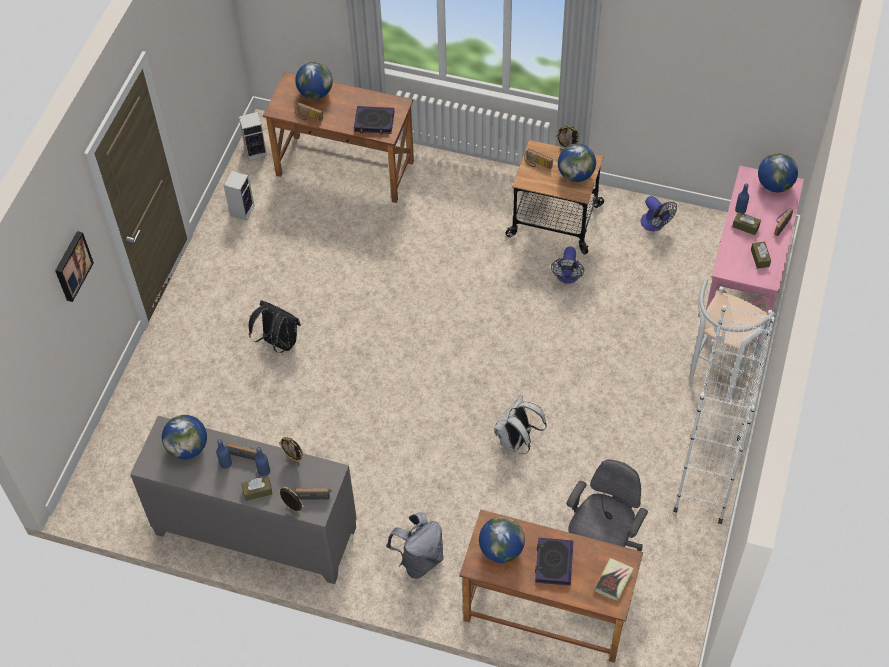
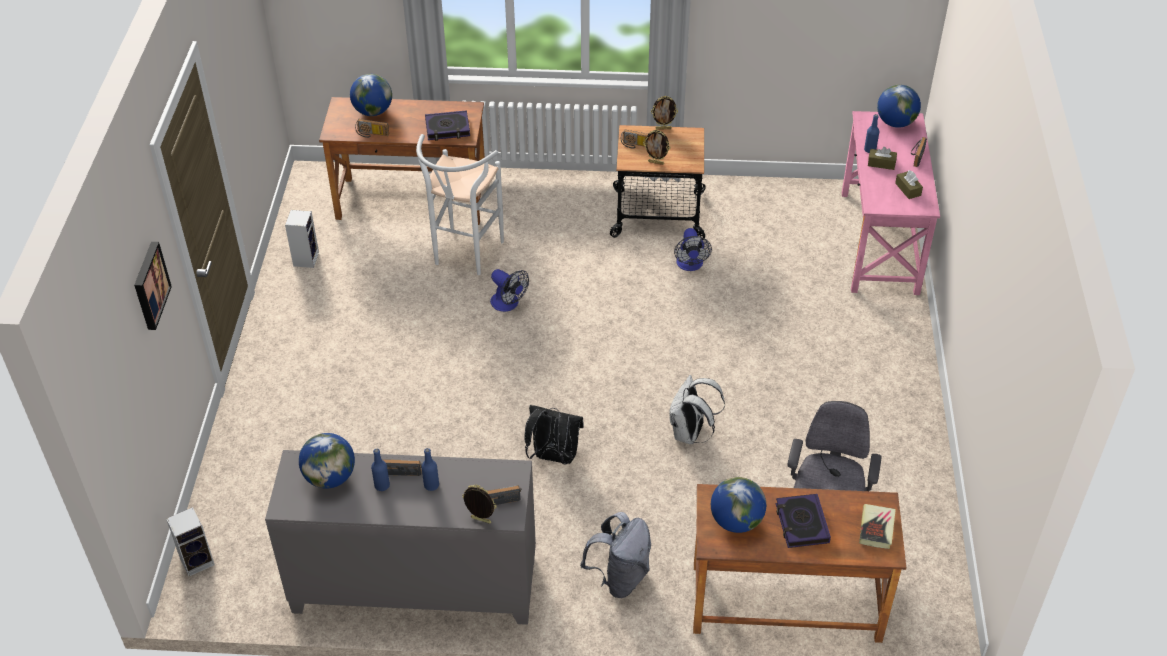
camera: 15 degrees left, 10 degrees down
(256, 151) = (306, 199): speaker -> speaker (198, 560)
(257, 491) = (430, 508): brown tissue box -> none
(278, 342) = (385, 382): black backpack -> black backpack (553, 457)
(294, 460) = (464, 467): picture frame -> picture frame (656, 162)
(575, 175) = (681, 149): globe -> none
(655, 225) = (766, 202): fan -> fan (508, 304)
(708, 474) = (911, 428): white bookcase -> none
(717, 377) = (885, 333): white stool -> white stool (464, 257)

